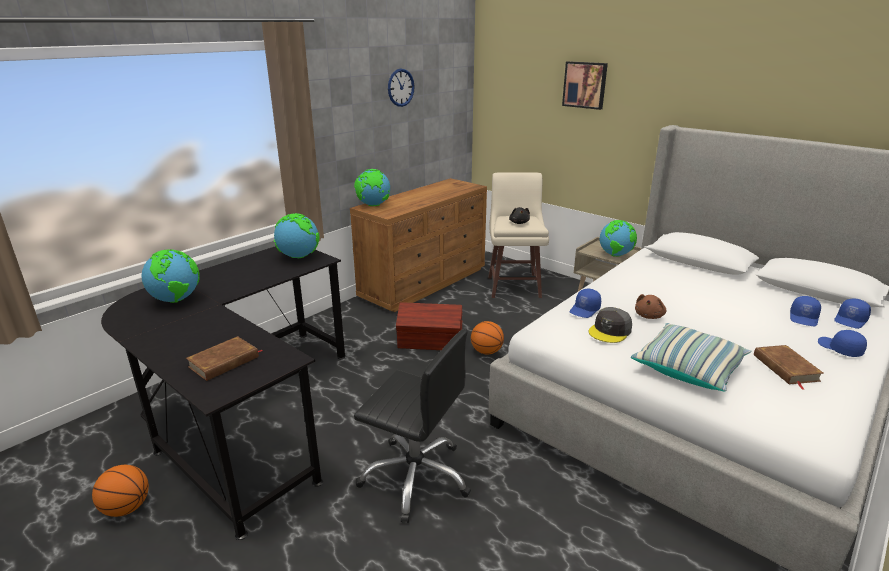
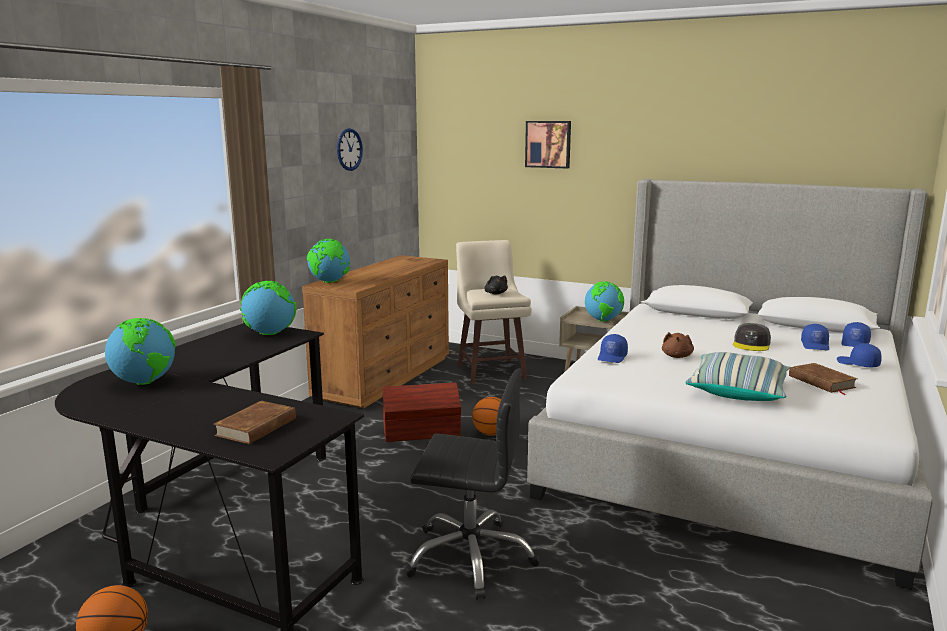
camera: 15 degrees left, 10 degrees down
(610, 331) = (648, 370): grey cap -> grey cap (751, 344)

